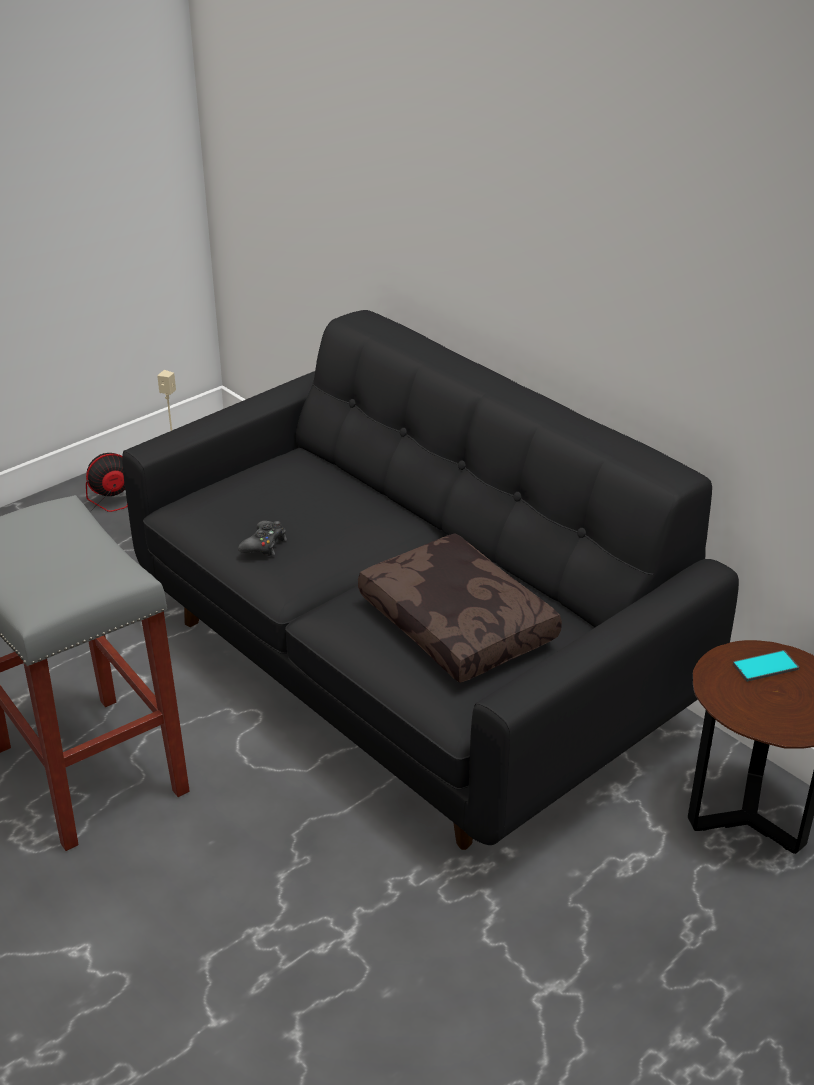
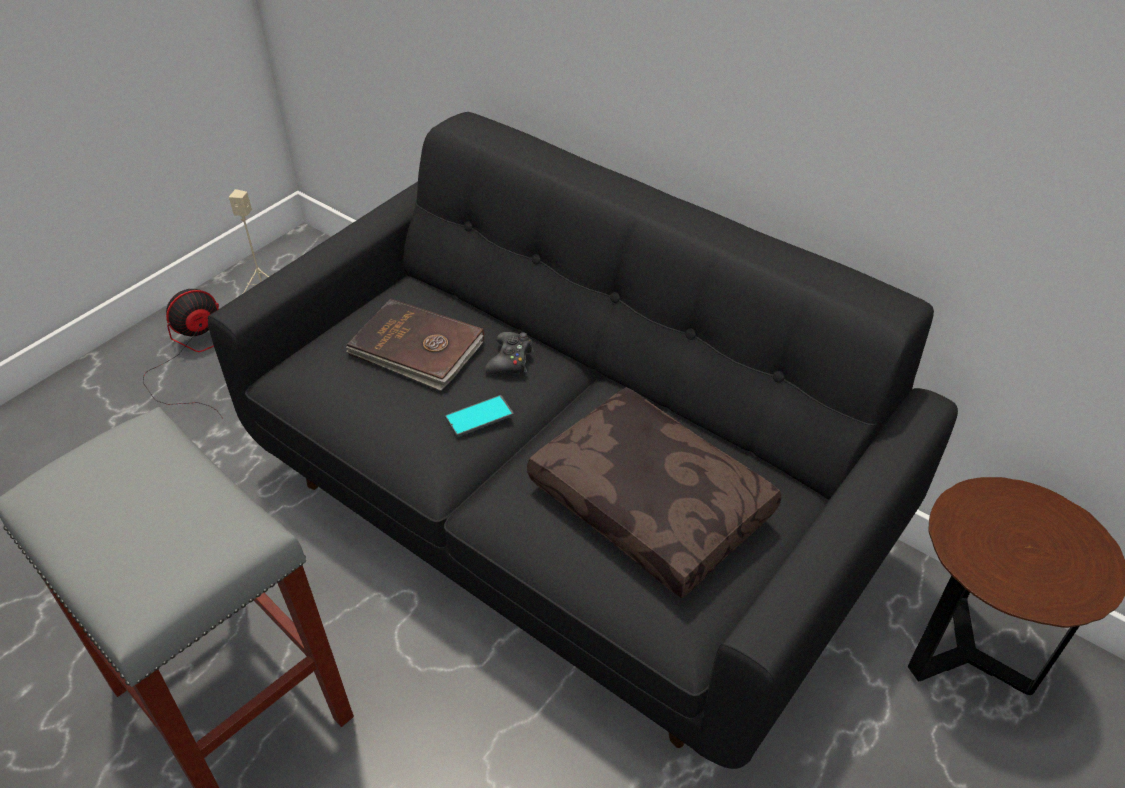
camera: 10 degrees left, 10 degrees up
(264, 545) = (398, 418): black game controller -> black game controller (510, 360)
(291, 498) = (417, 349): none -> brown book
(765, 666) = (1005, 513): phone -> phone (479, 416)

